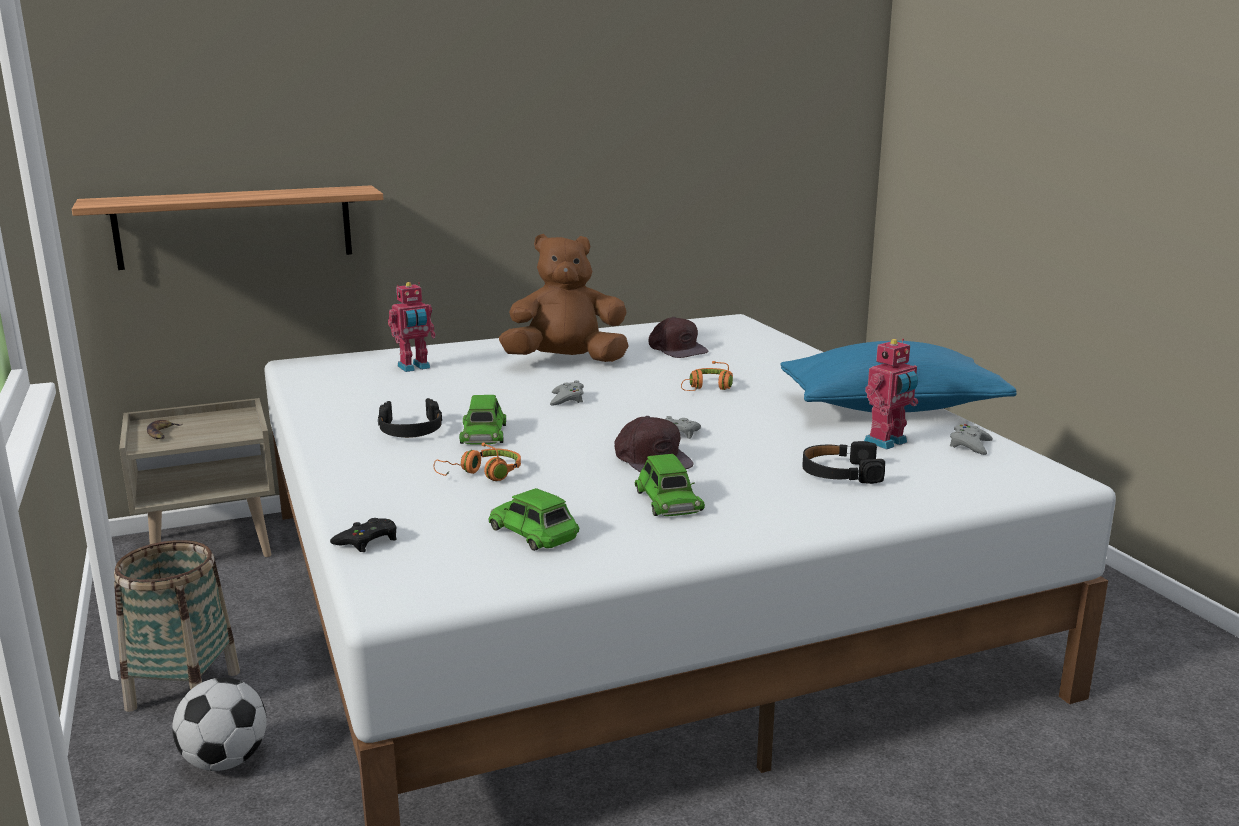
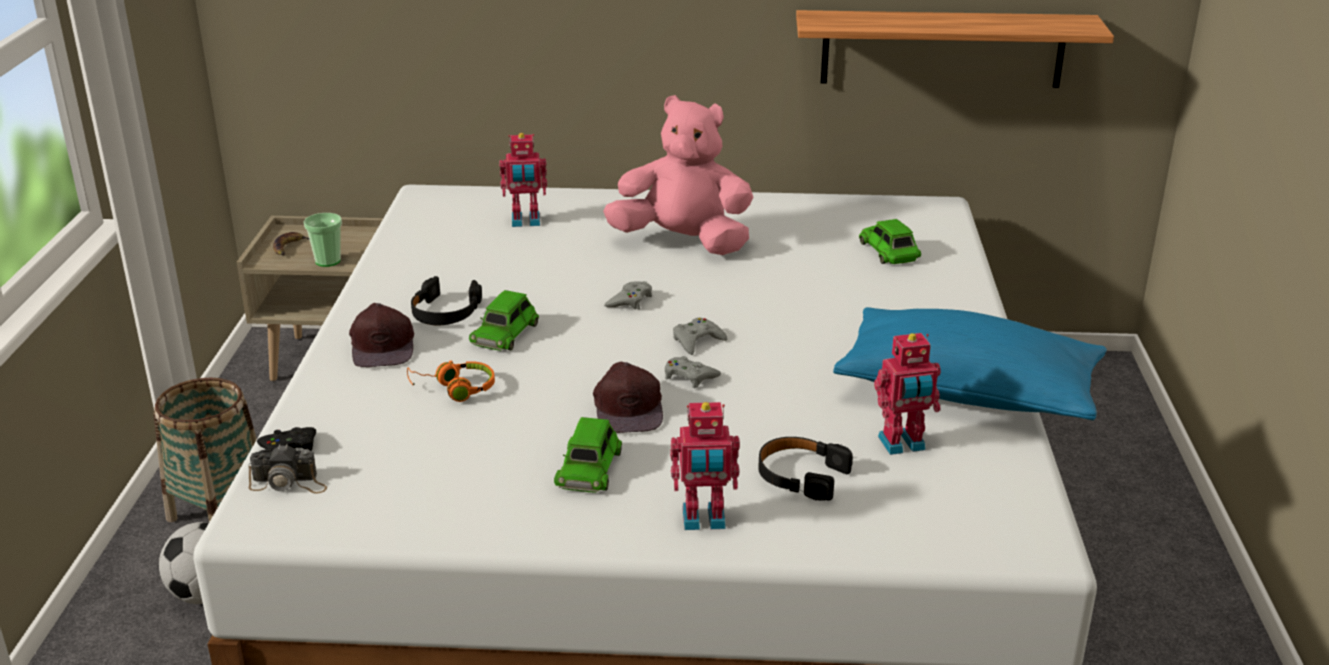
camera: 25 degrees right, 10 degrees up
(214, 437) = (328, 261): none -> cup
(235, 227) = (378, 44): shelf -> shelf (942, 49)
(398, 565) = (289, 483): none -> camera
(535, 532) = (432, 476): green toy car -> green toy car (889, 251)
(566, 361) = (683, 242): brown plush toy -> pink plush toy
(676, 349) = (822, 245): brown cap -> brown cap (384, 345)
(707, 388) = (792, 315): orange headphones -> none
(804, 512) = (704, 520): none -> toy robot
(970, 445) = (994, 472): grey game controller -> grey game controller (697, 341)

